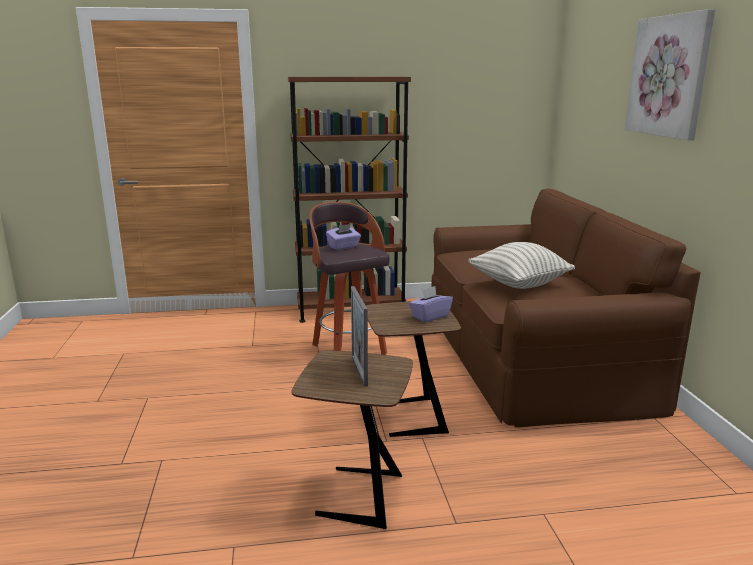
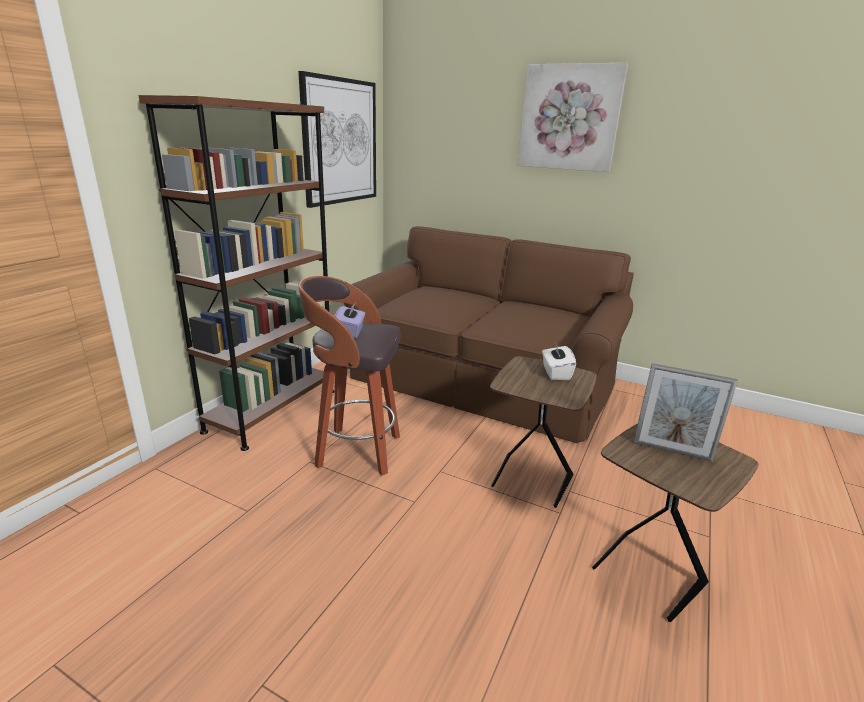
camera: 55 degrees left, 5 degrees up
(430, 316) = (555, 373): purple tissue box -> white tissue box
(485, 104) = (340, 142): none -> picture
(519, 284) = (510, 319): pillow -> none

